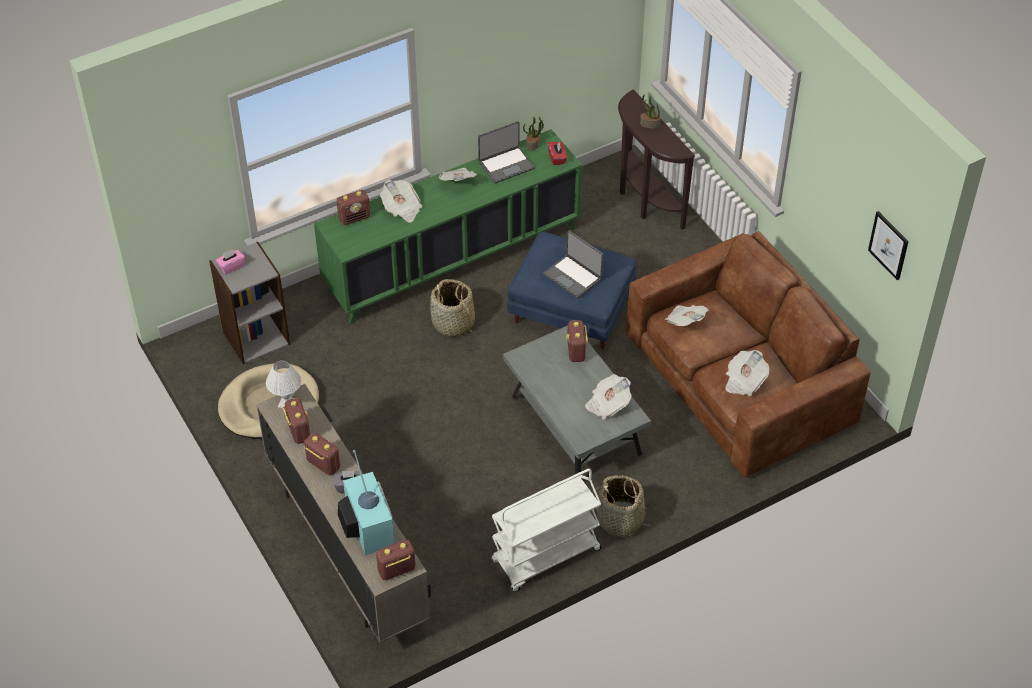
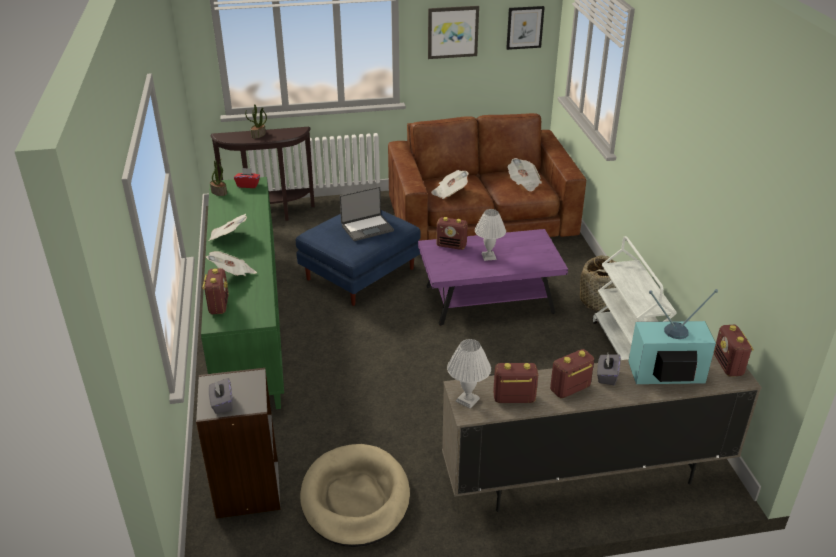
camera: 70 degrees left, 15 degrees down
(231, 266) = (222, 404): pink tissue box -> grey tissue box
(453, 323) = (329, 340): basket -> none
(506, 165) = (231, 209): laptop -> none
(570, 385) = (488, 256): none -> white table lamp
(575, 426) = (489, 300): grey coffee table -> purple coffee table
(607, 404) = (518, 243): newspaper -> none
(829, 185) = (452, 32): none -> picture

